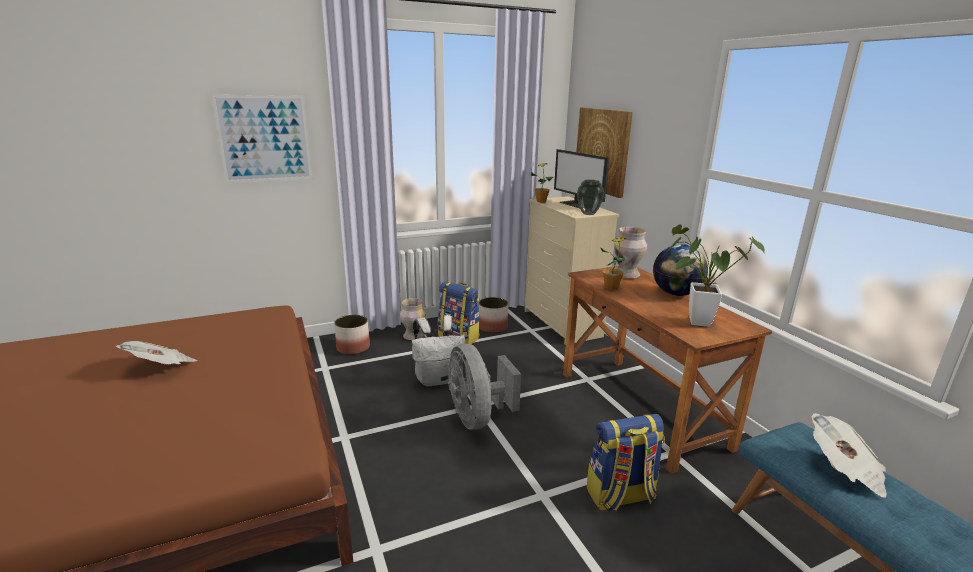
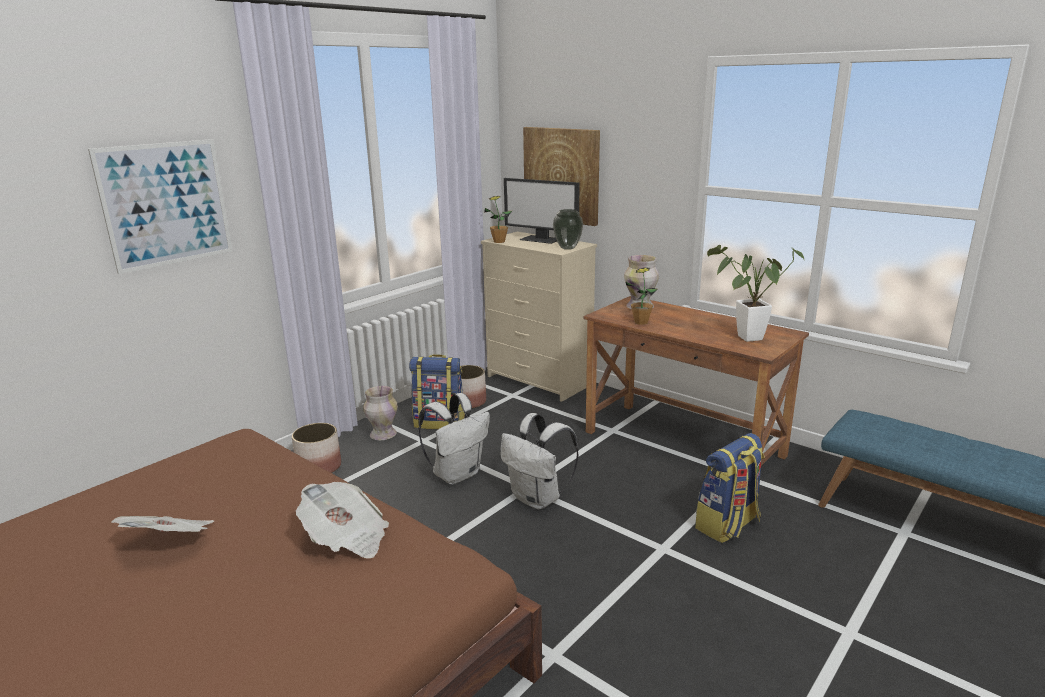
camera: 25 degrees left, 0 degrees up
(478, 417) = (538, 499): grey fan -> white backpack
(675, 294) = (702, 316): globe -> none
(844, 470) = (911, 435): newspaper -> newspaper (346, 539)

